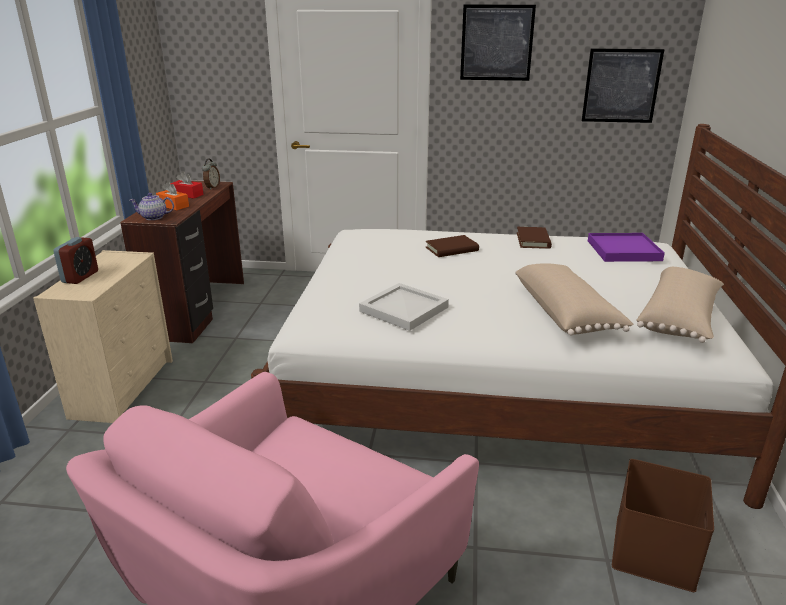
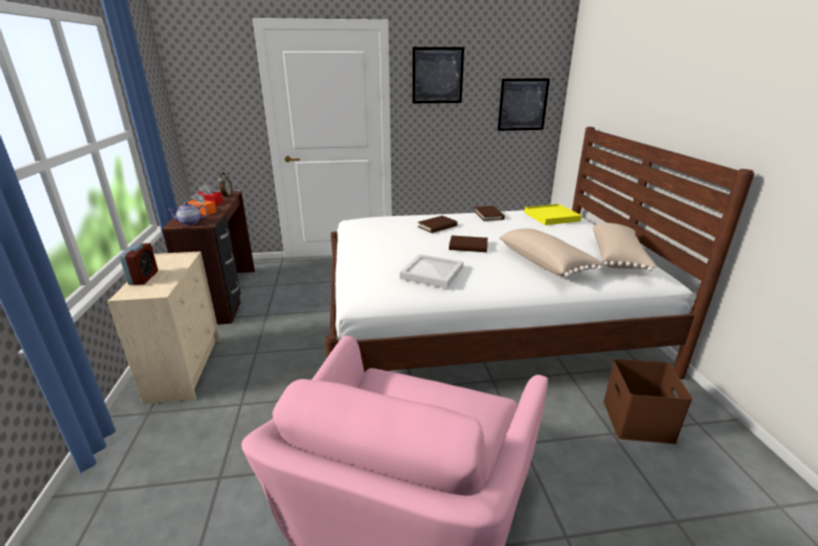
camera: 15 degrees left, 0 degrees up
(474, 280) = (468, 246): none -> brown book
(623, 250) = (551, 217): purple tray -> yellow tray

